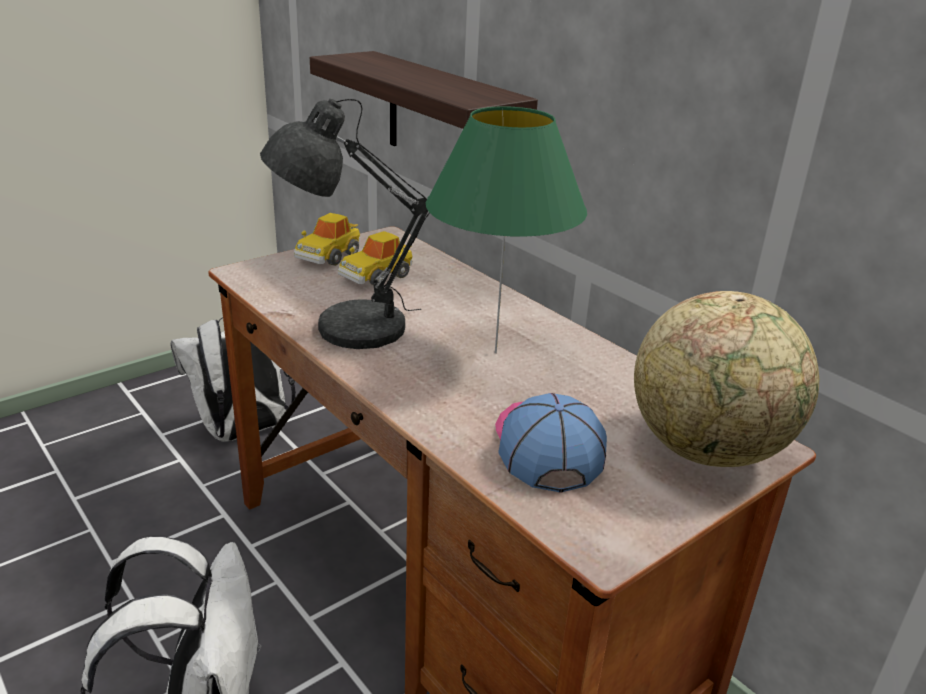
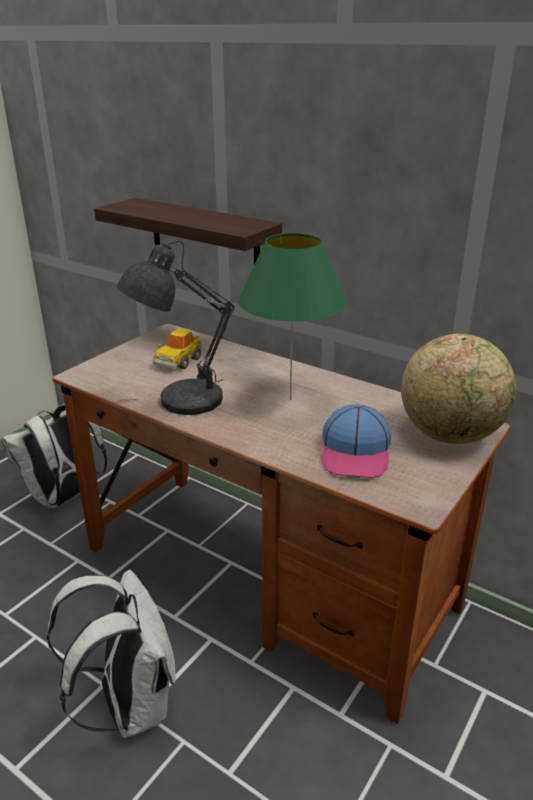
camera: 15 degrees left, 0 degrees up
(328, 256) = (135, 352): toy car -> none
(546, 446) = (356, 452): cap -> cap turned 150 degrees counterclockwise

